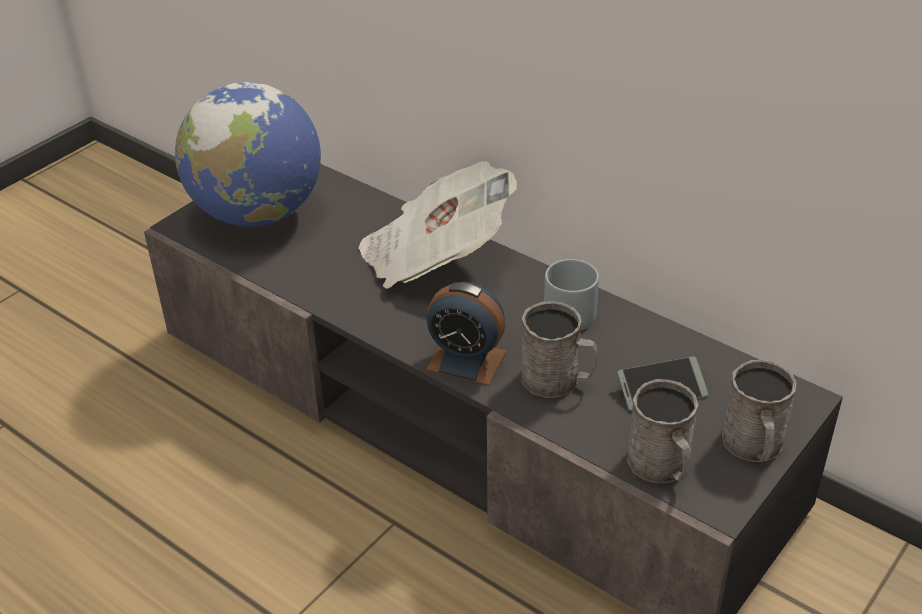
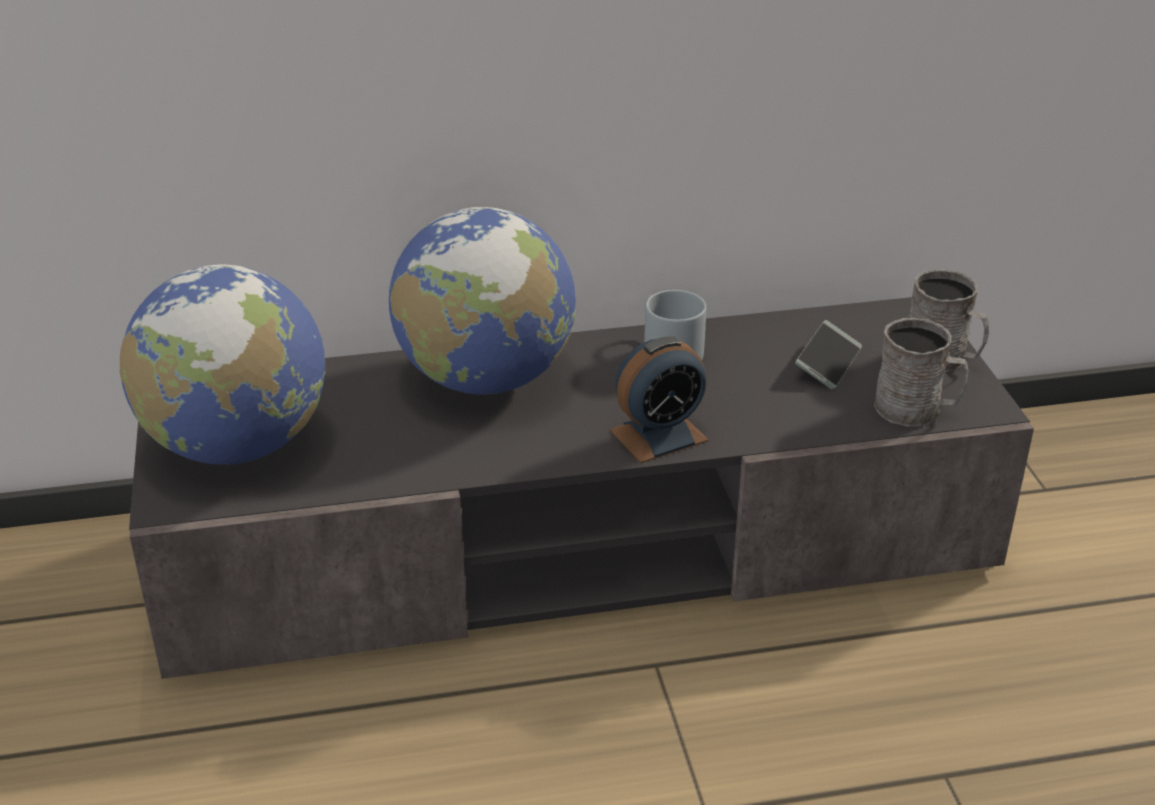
camera: 50 degrees left, 5 degrees down
(435, 257) = (485, 379): newspaper -> globe
(558, 380) = (749, 403): grey mug -> none

